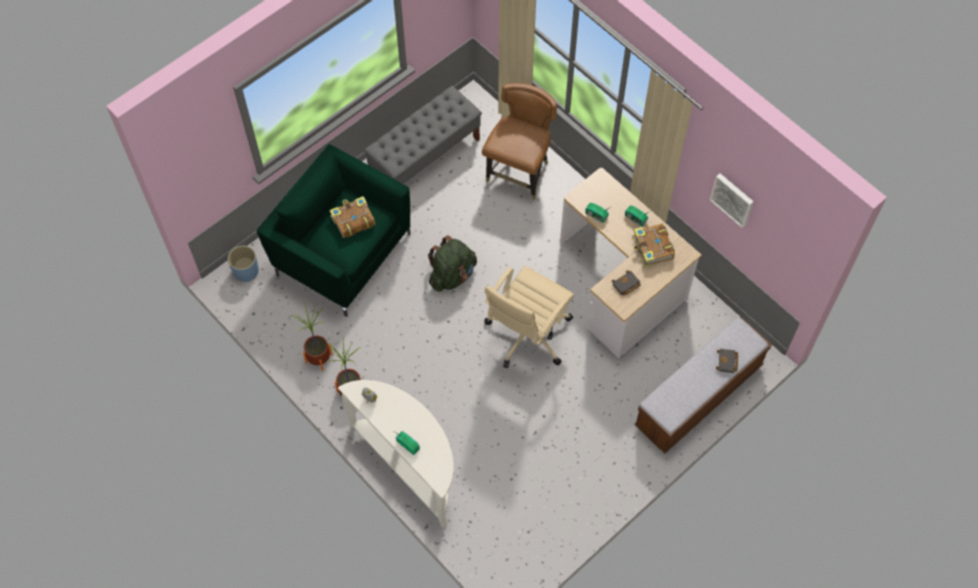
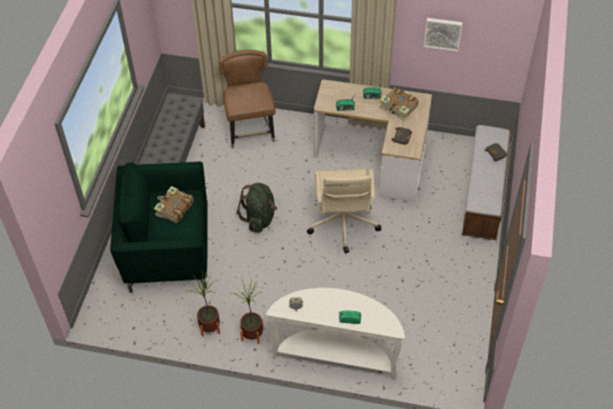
camera: 35 degrees left, 10 degrees down
(246, 271) = (104, 303): blue planter -> none

